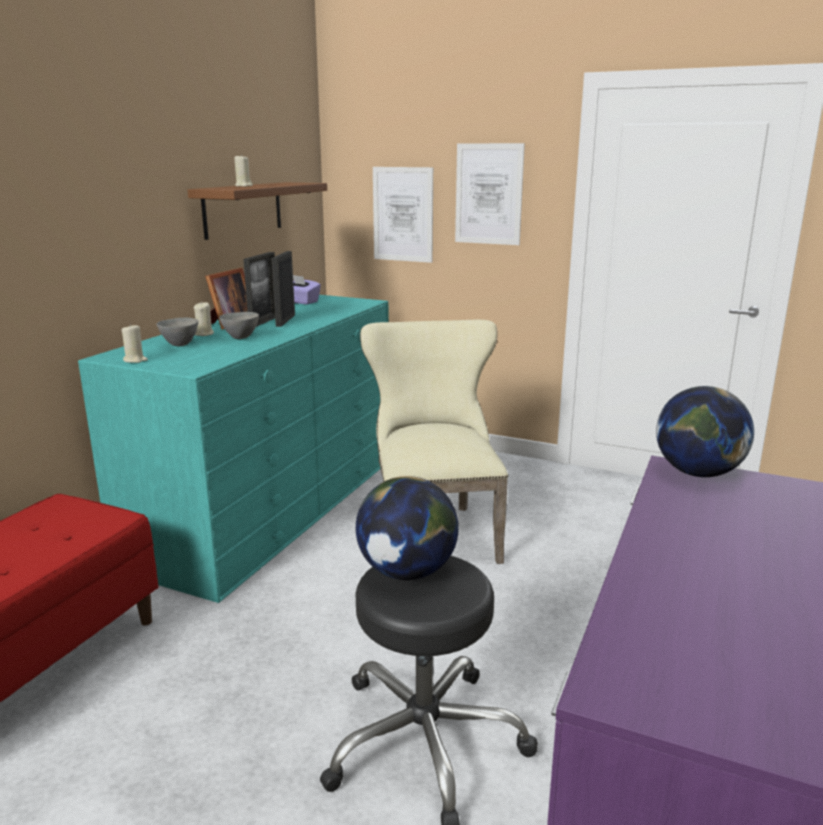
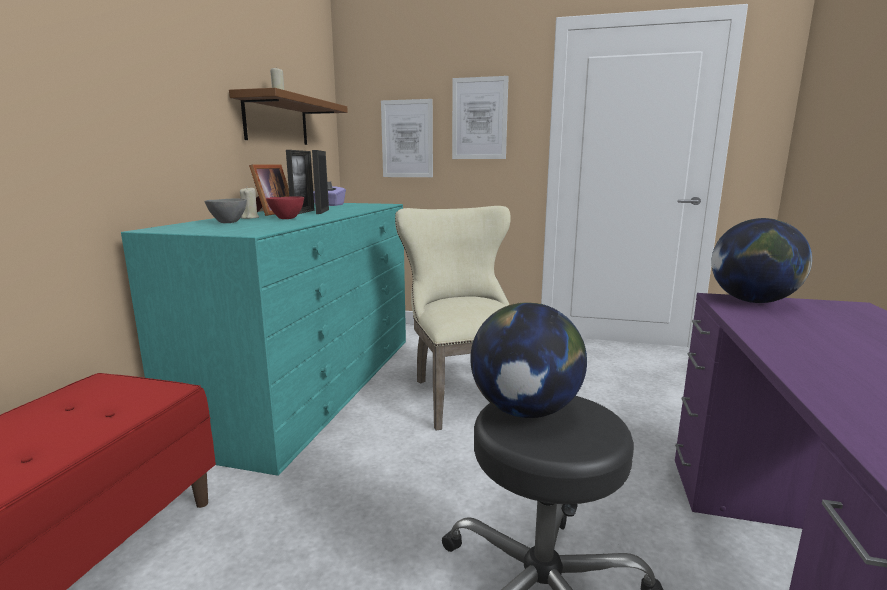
camera: 10 degrees left, 5 degrees down
(135, 360) = (185, 230): beige candle -> none
(240, 337) = (286, 218): grey bowl -> red bowl

